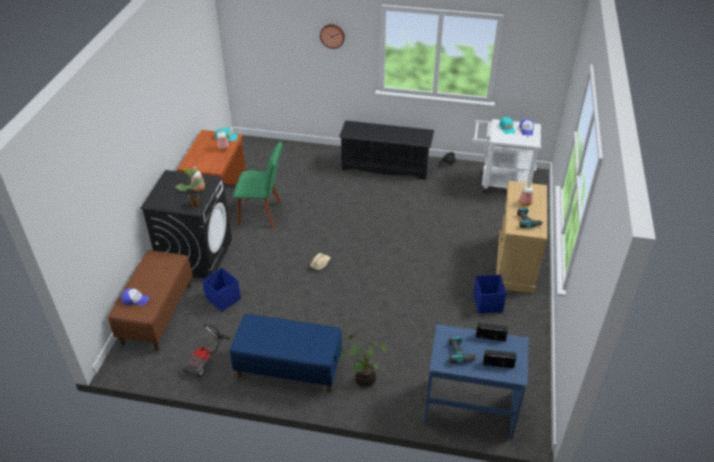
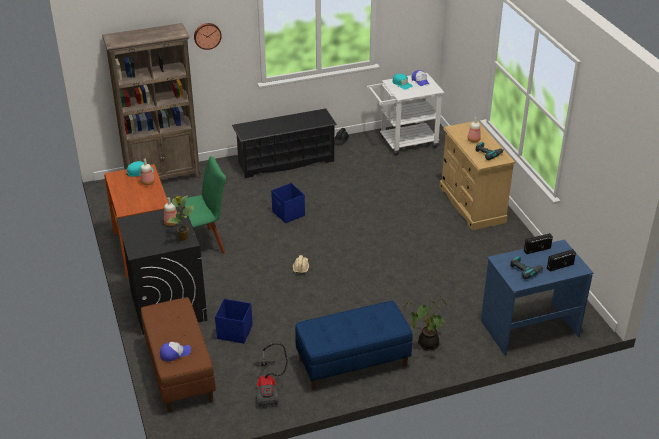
camera: 30 degrees left, 5 degrees down
(283, 147) = (163, 176): none -> brown bookcase
(487, 303) = (476, 244): blue storage box -> blue storage box (288, 214)

